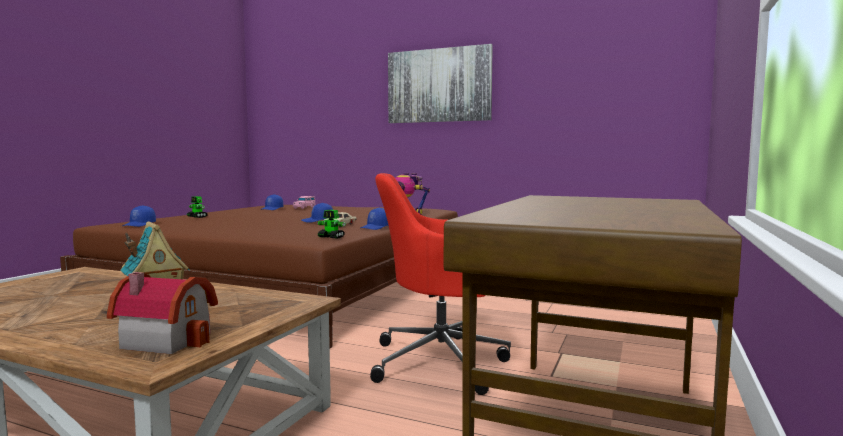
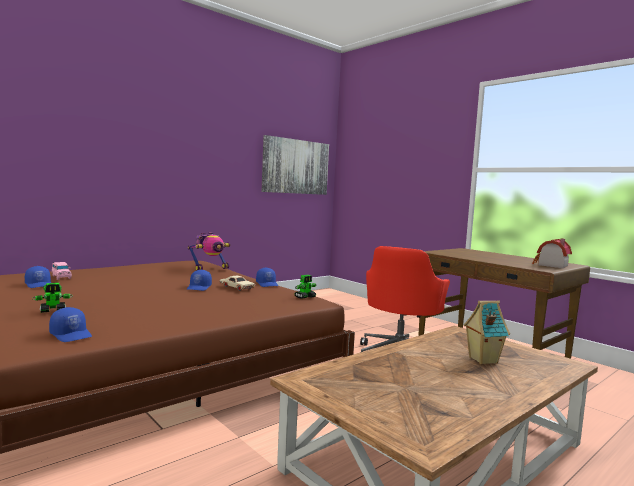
camera: 65 degrees left, 0 degrees up
(168, 339) = (533, 360): toy house -> toy house (550, 265)
(438, 85) = (178, 149): picture -> picture (296, 166)

